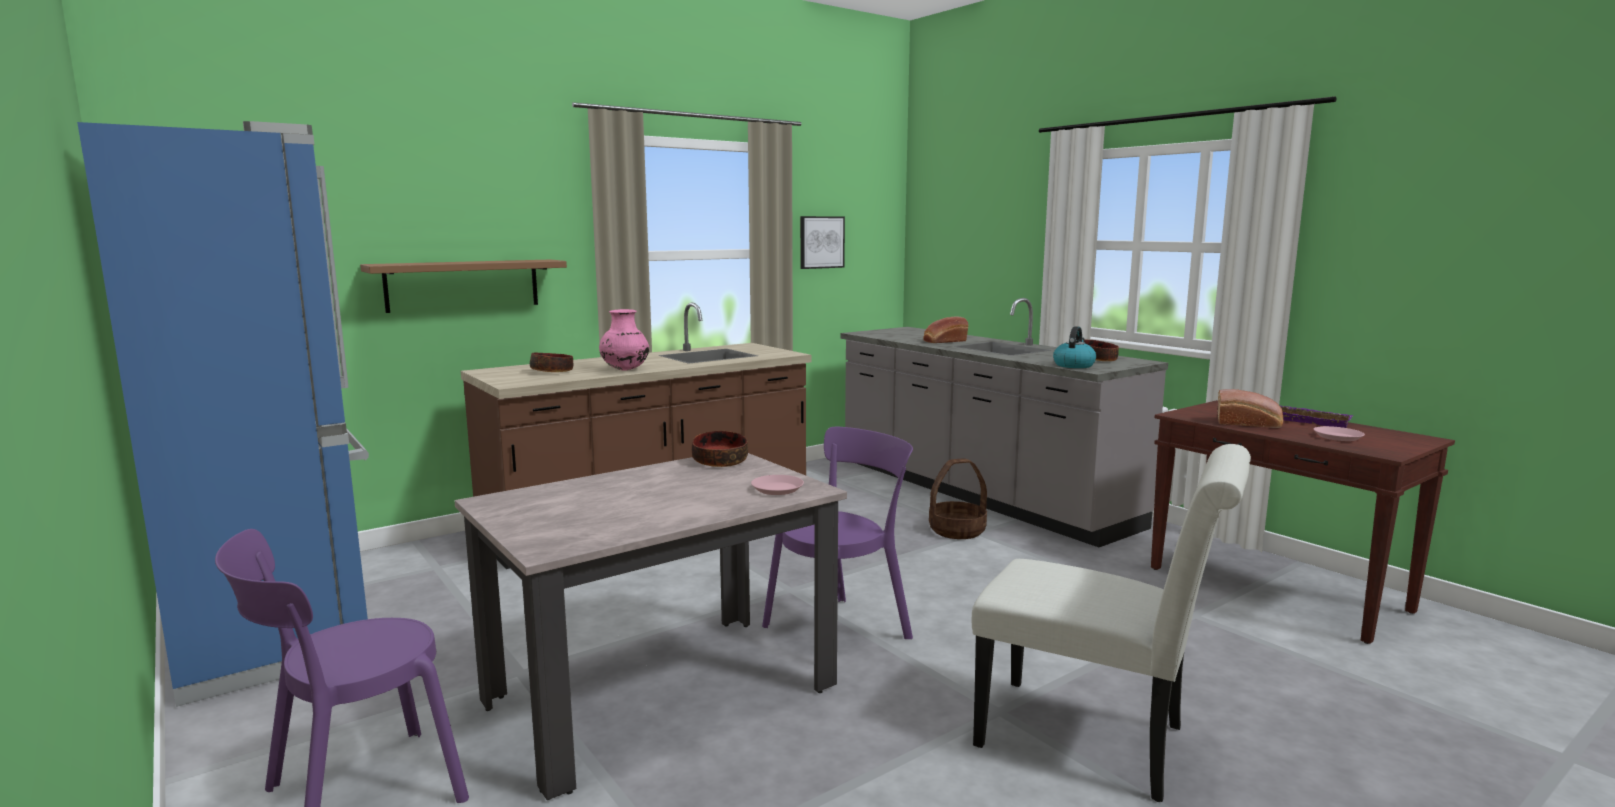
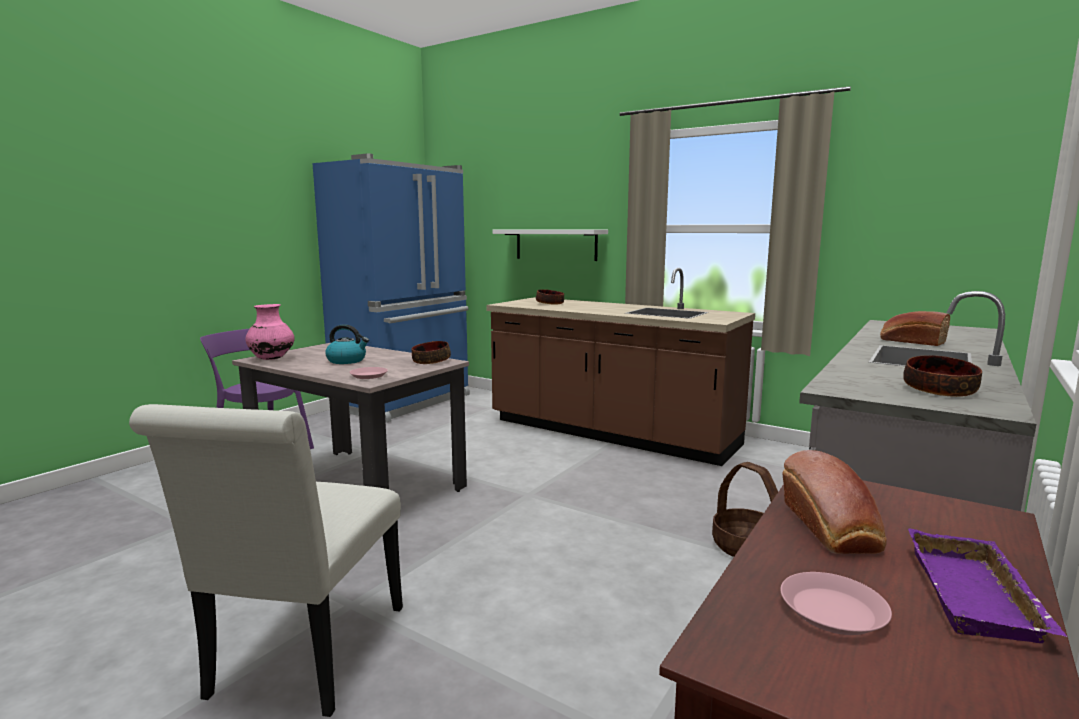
camera: 70 degrees right, 0 degrees up
(463, 285) = (556, 244): brown shelf -> white shelf
(625, 370) = (576, 309): pink vase -> pink vase (272, 359)
(821, 242) = (886, 217): picture -> none
(842, 630) = (469, 523): purple chair -> none
(1073, 365) = (850, 382): kettle -> kettle (347, 361)

